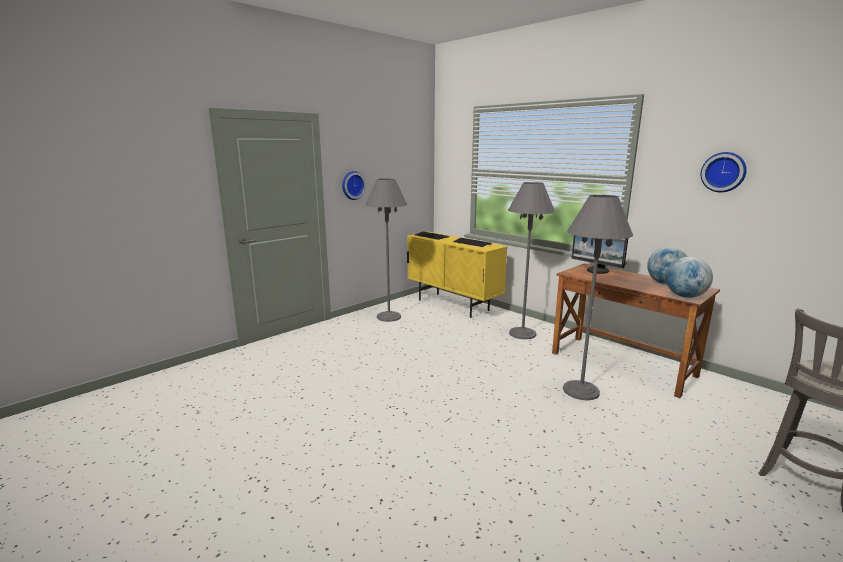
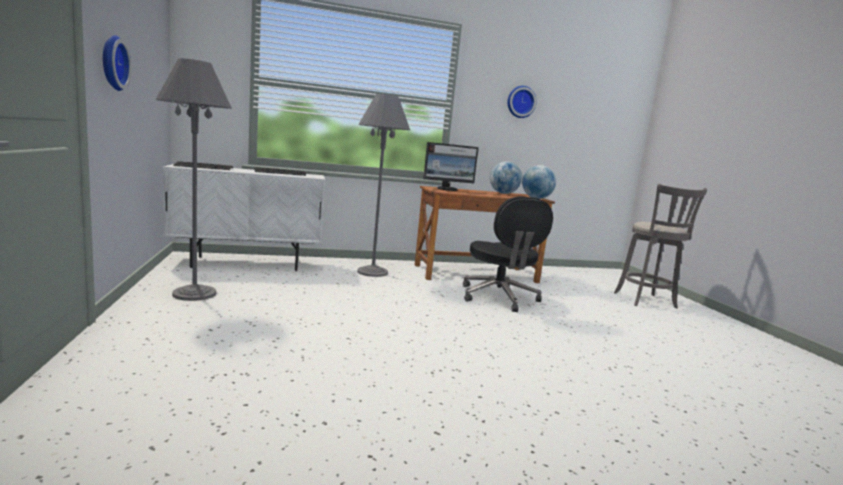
camera: 60 degrees left, 5 degrees down
(453, 305) = (248, 264): yellow cabinet -> white cabinet
(580, 391) = (499, 297): grey floor lamp -> black office chair

